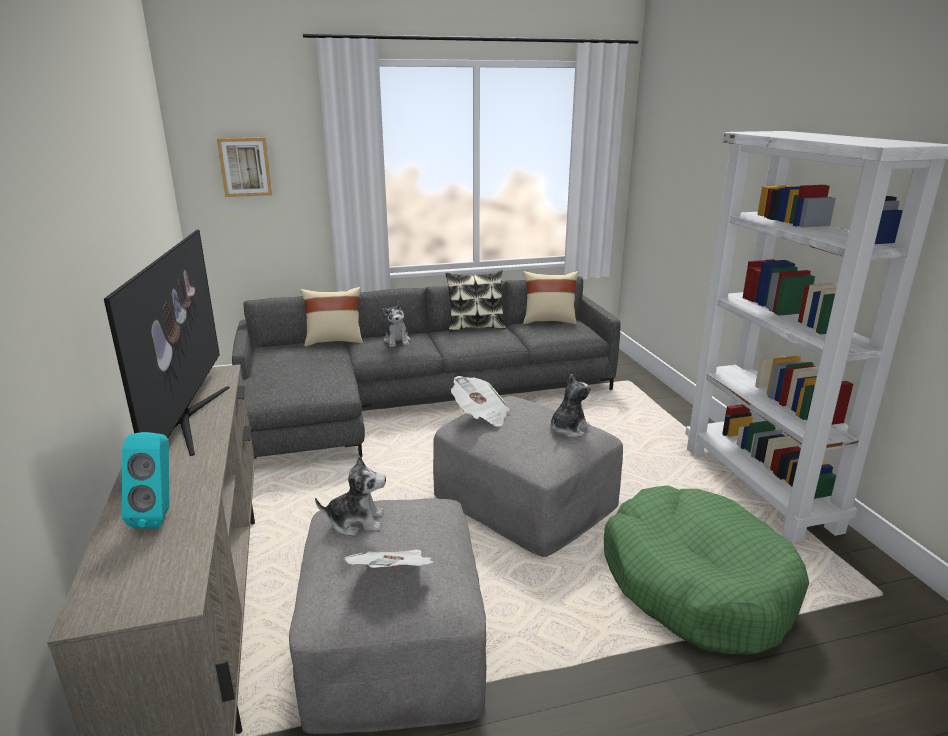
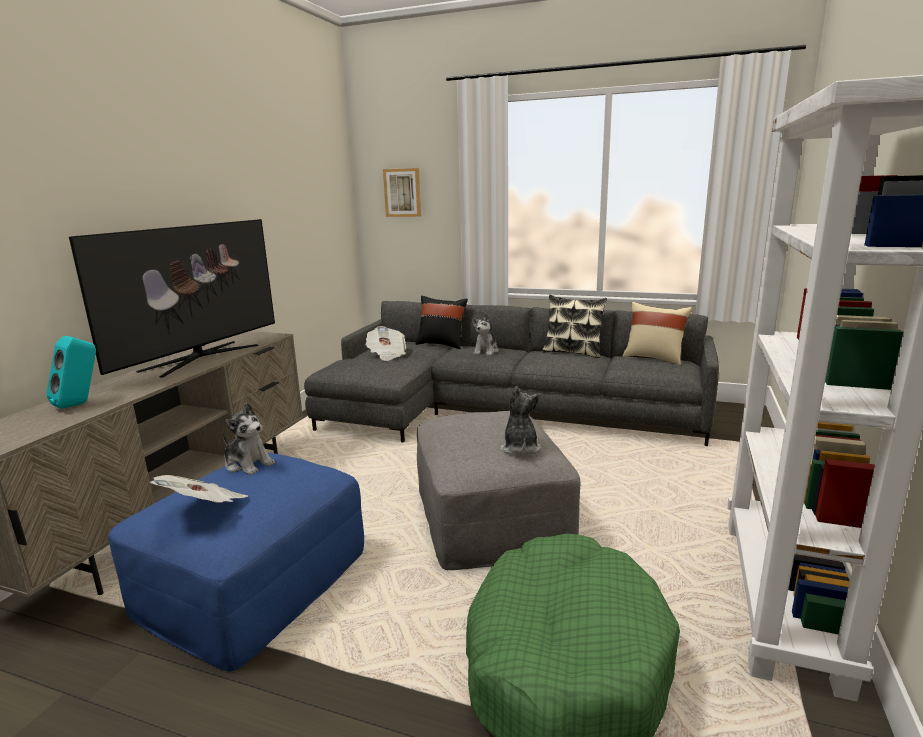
camera: 35 degrees right, 5 degrees down
(334, 341) = (442, 344): beige pillow -> black pillow
(392, 640) = (254, 581): grey ottoman -> blue ottoman
(480, 415) = (457, 416): newspaper -> newspaper (387, 354)
(568, 429) = (519, 448): plush toy -> plush toy turned 75 degrees counterclockwise

